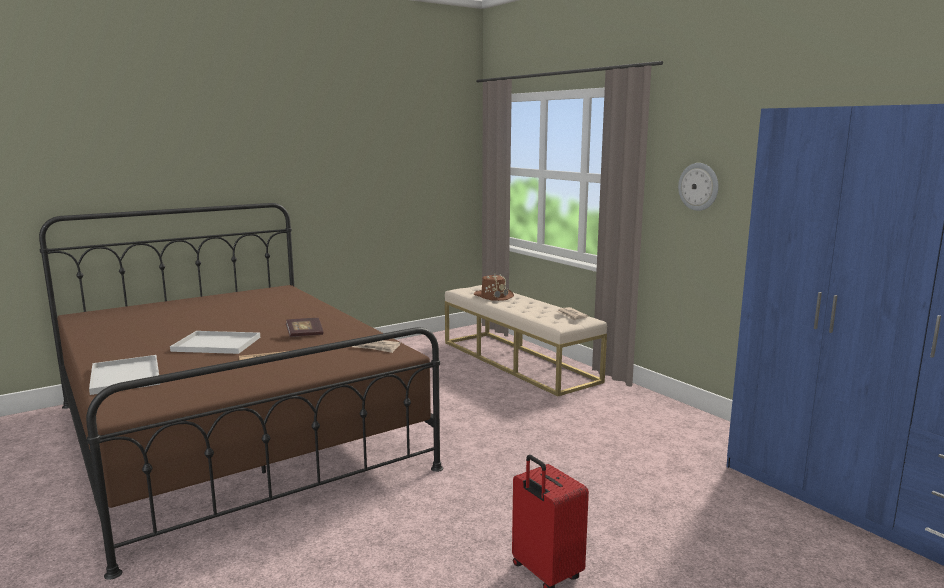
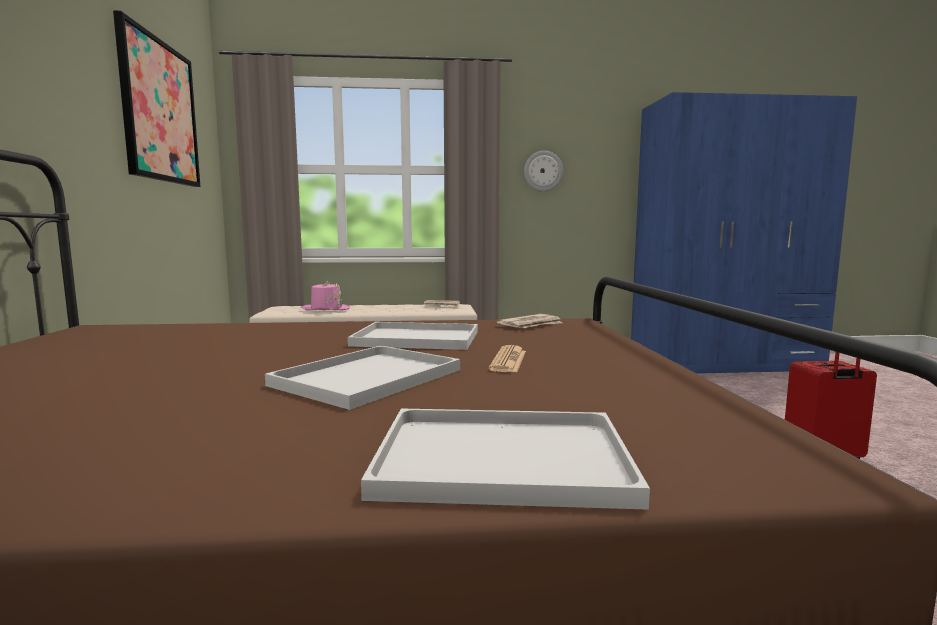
camera: 60 degrees left, 5 degrees down
(305, 334) = (414, 339): book -> white tray
(398, 147) = (159, 111): none -> picture
(493, 296) = (326, 309): brown hat -> pink hat

